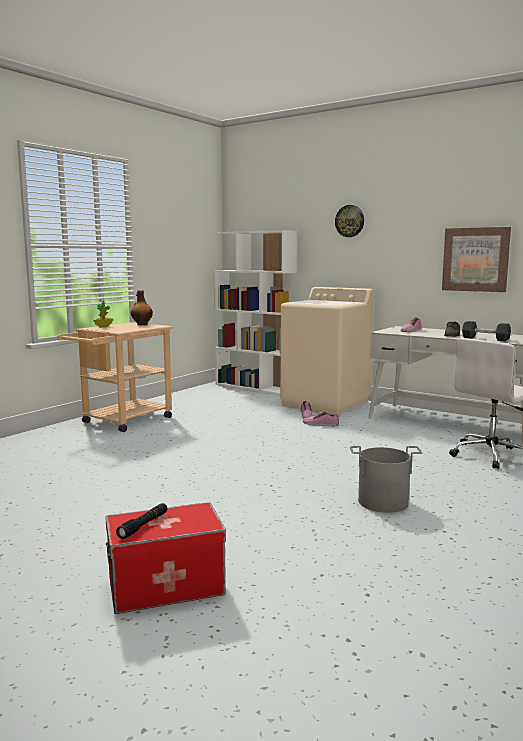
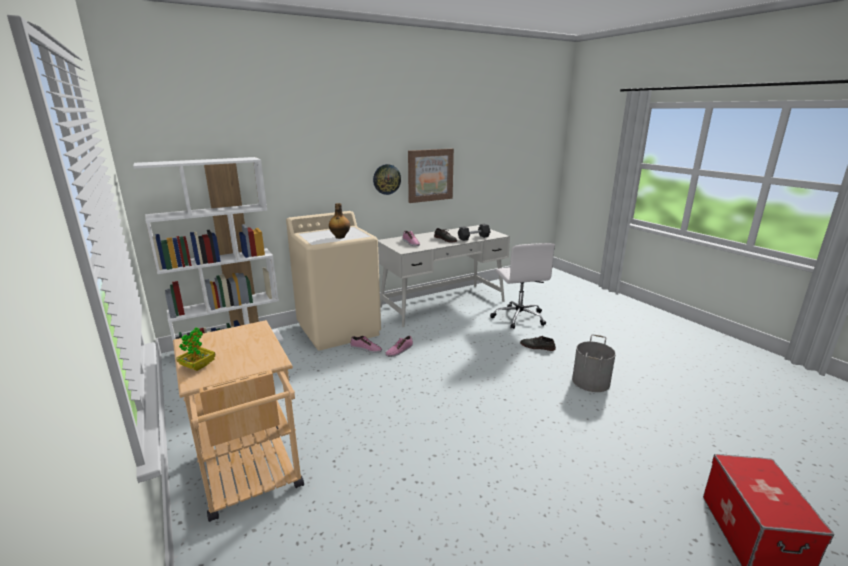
camera: 65 degrees left, 10 degrees up
(142, 324) = (221, 336): bottle -> bottle (340, 237)
(143, 525) = (782, 504): black flashlight -> none
(349, 221) = (317, 144): wall clock -> wall clock (386, 179)
(426, 471) = (537, 347): none -> grey shoe

